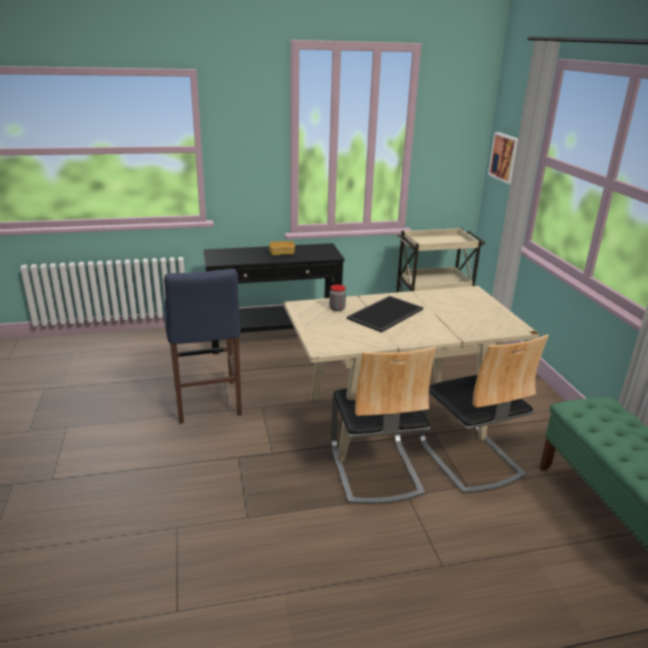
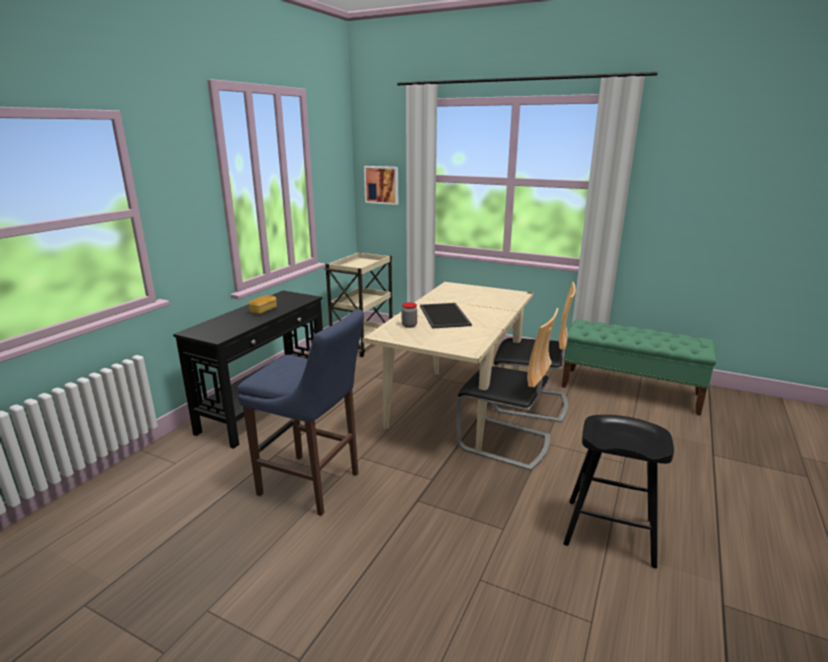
camera: 50 degrees left, 5 degrees down
(306, 588) = (609, 532): none -> black stool

